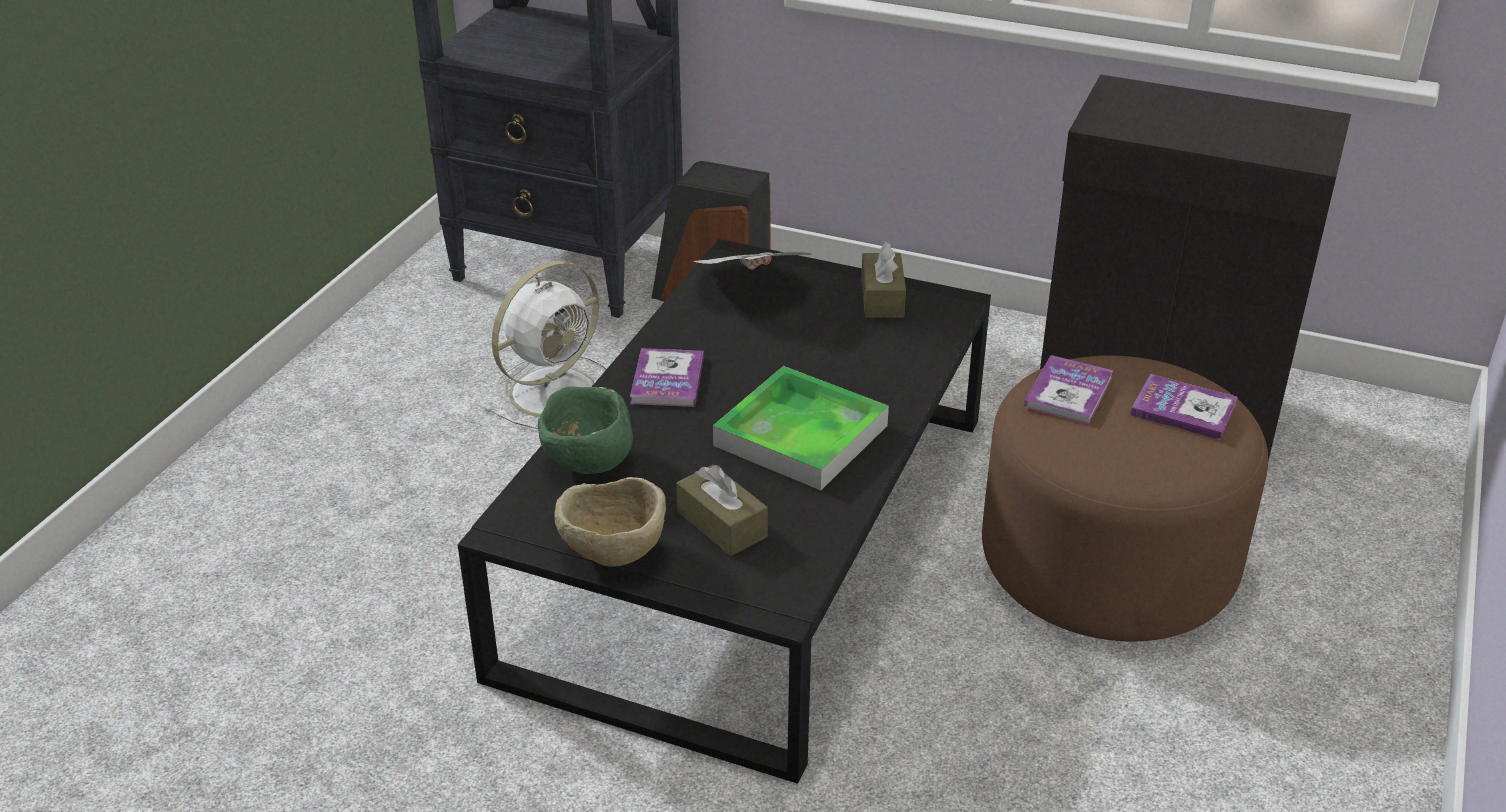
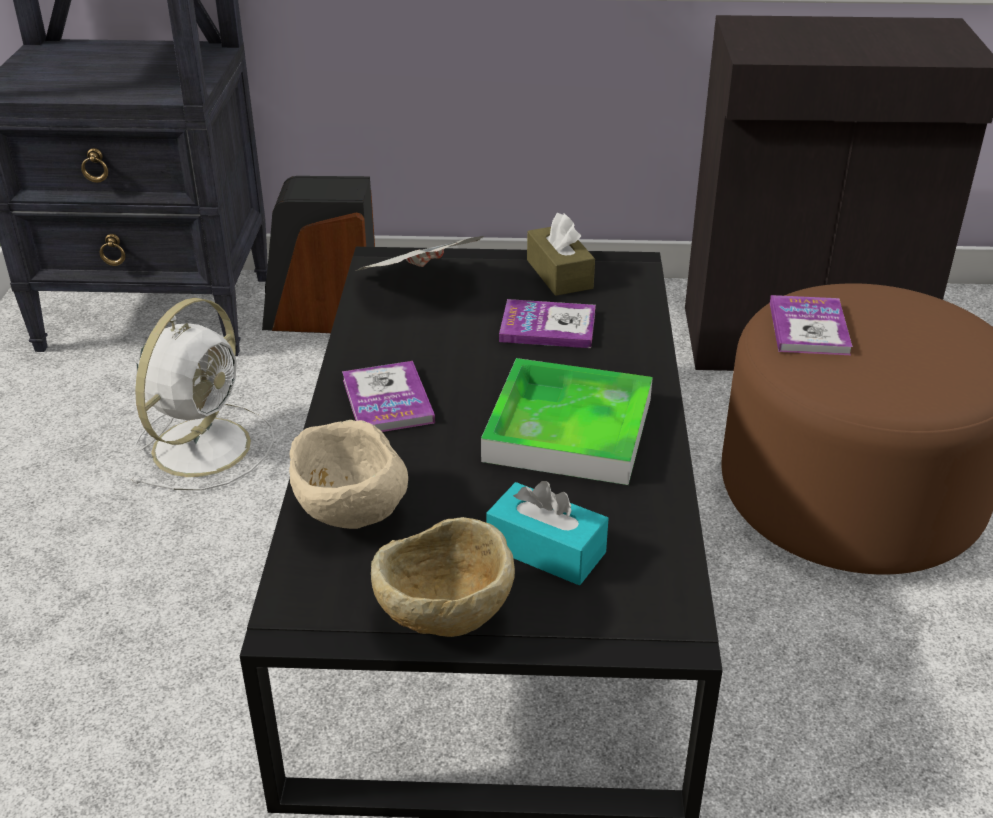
camera: 20 degrees left, 0 degrees up
(588, 463) = (350, 515): green bowl -> beige bowl
(722, 524) = (546, 550): brown tissue box -> turquoise tissue box
(1183, 409) = (924, 323): book -> book (548, 327)

